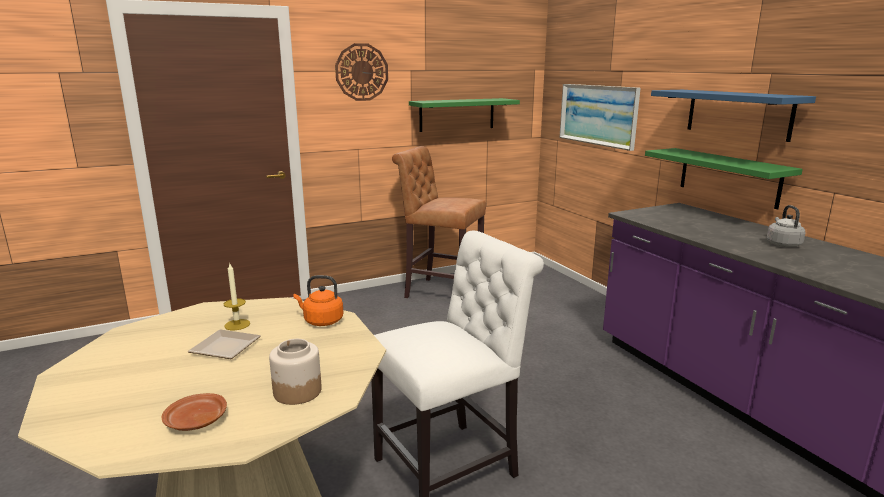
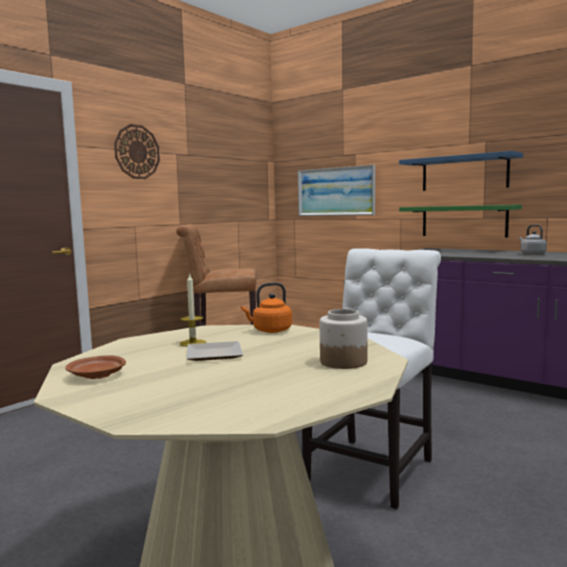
camera: 25 degrees left, 10 degrees down
(196, 421) = (292, 390): brown plate -> brown plate (96, 376)
(457, 114) = (214, 196): green shelf -> none

